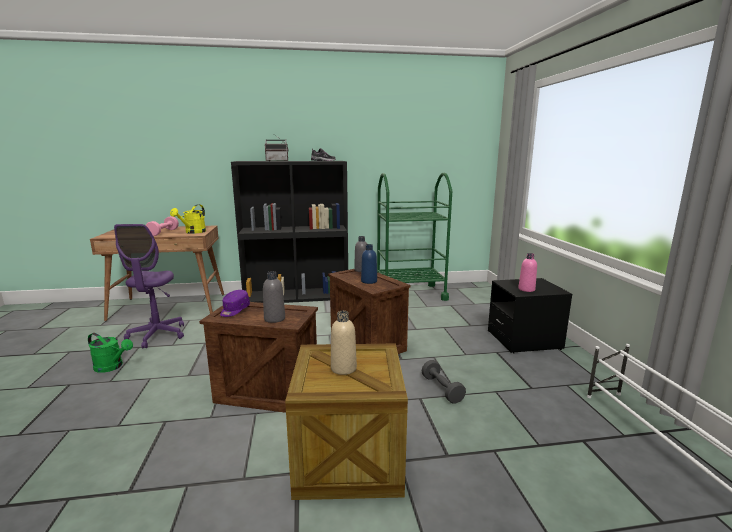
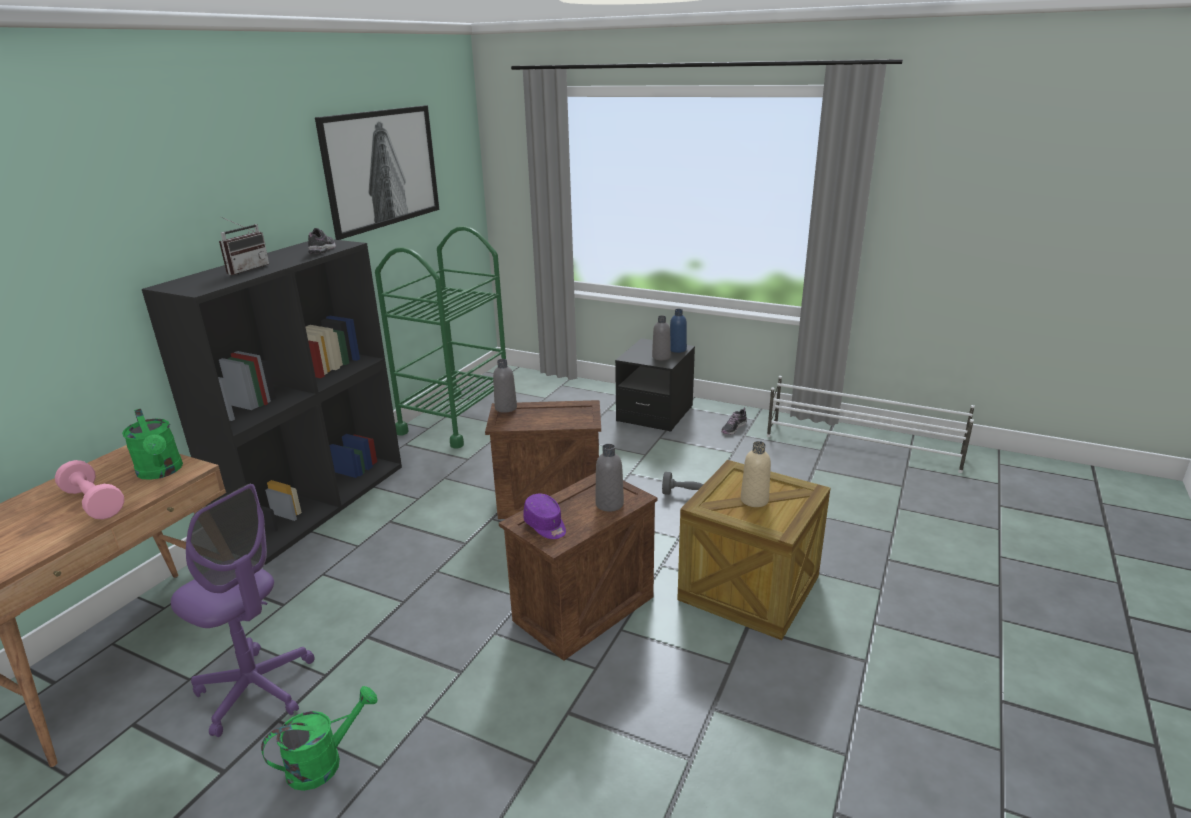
camera: 55 degrees left, 10 degrees up
(193, 232) = (161, 472): yellow watering can -> green watering can
(369, 281) = (556, 417): blue bottle -> blue bottle (677, 349)
(402, 132) = (382, 168): none -> picture
(526, 289) = (661, 357): pink bottle -> grey bottle
(568, 376) = (733, 428): none -> shoe

